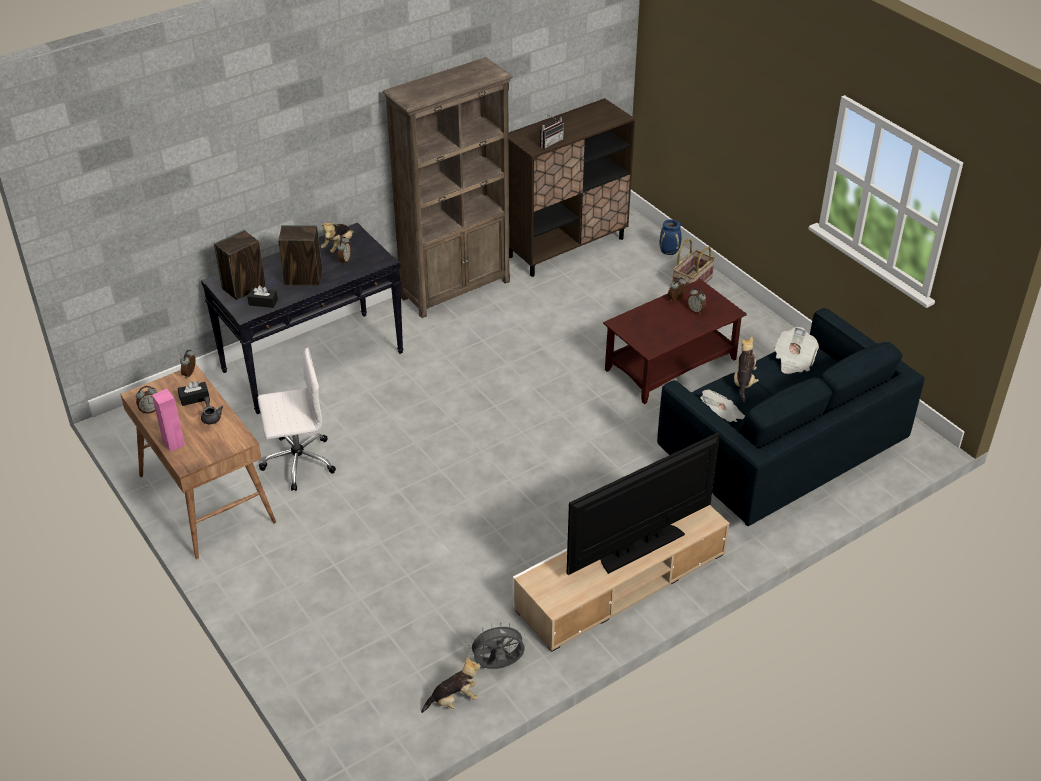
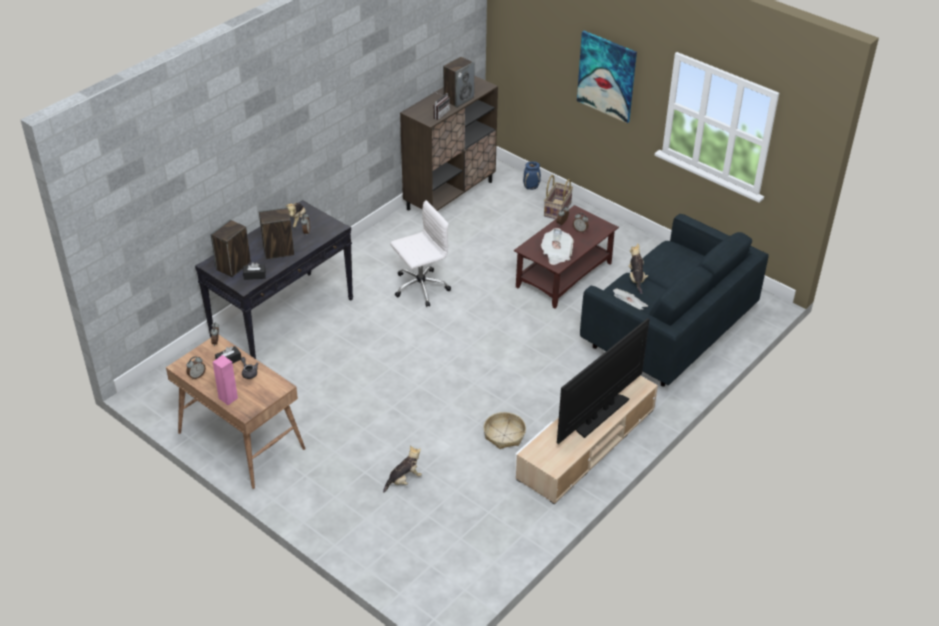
camera: 15 degrees left, 0 degrees up
(297, 461) = (303, 399): white office chair -> white office chair (420, 288)
(454, 700) = (495, 553): plush toy -> plush toy (404, 480)
(456, 289) = (375, 242): brown bookcase -> none
(498, 666) = (519, 522): grey fan -> none
(521, 550) = (504, 435): none -> basket
(580, 128) = (458, 99): none -> speaker
(762, 120) = (606, 76): none -> picture
(793, 361) = (666, 257): newspaper -> newspaper (556, 254)

